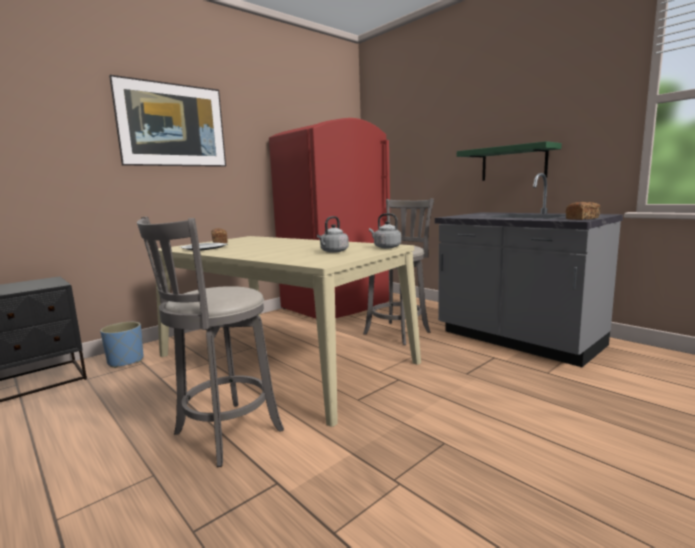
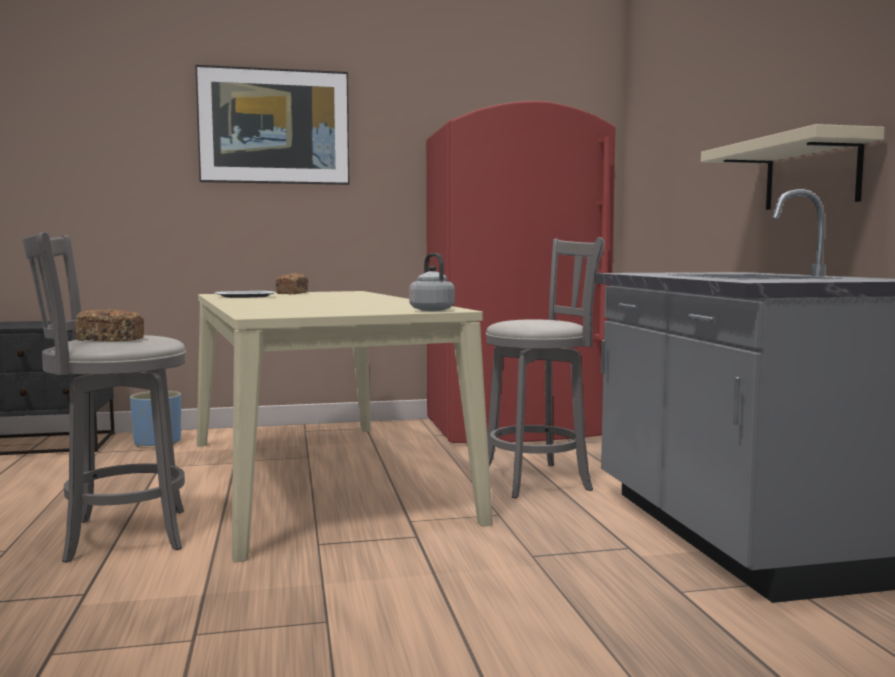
camera: 30 degrees right, 5 degrees down
(333, 251) = (343, 308): grey kettle -> none
(513, 163) = (811, 173): green shelf -> beige shelf
(582, 218) = (786, 280): bread -> bread (111, 339)

